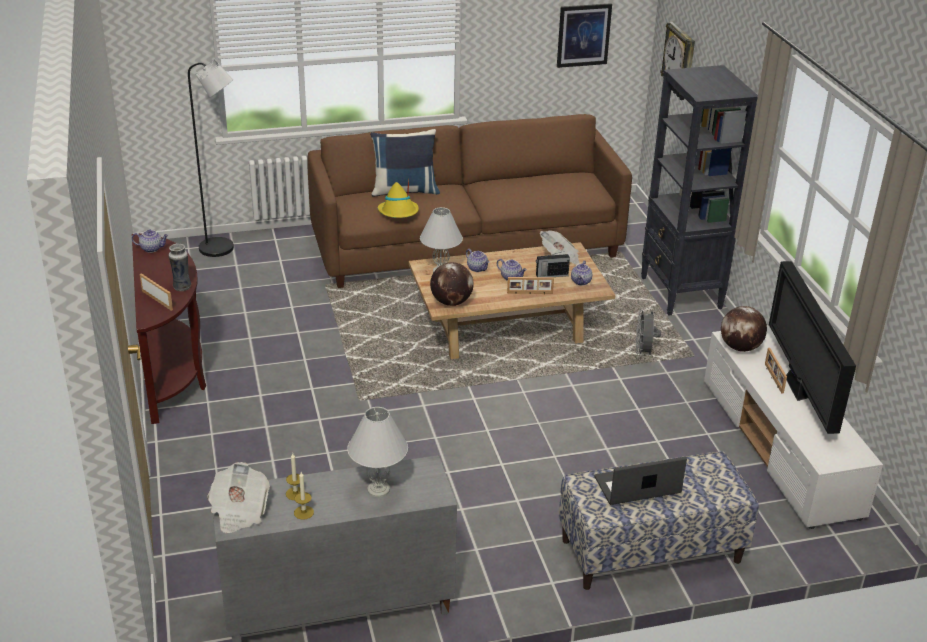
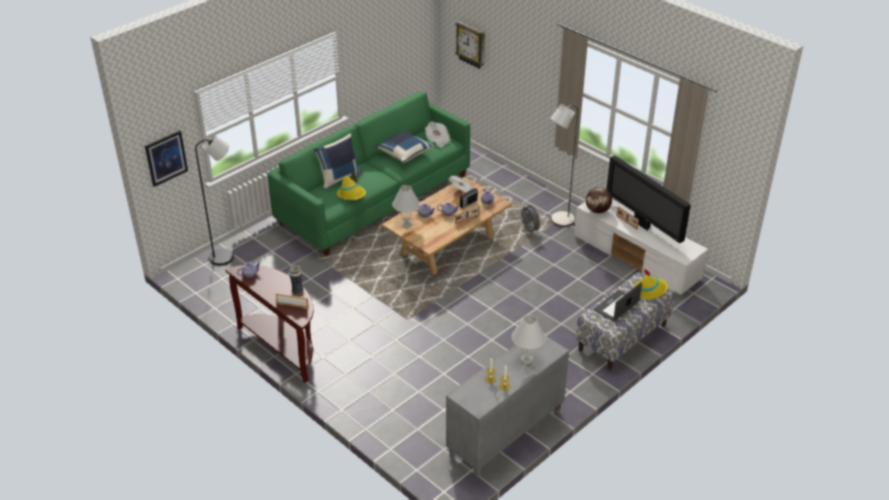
camera: 30 degrees left, 5 degrees up
(239, 511) = (473, 400): newspaper -> newspaper (438, 140)
(451, 302) = (431, 241): globe -> none
(466, 246) = (374, 199): brown sofa -> green sofa
(519, 189) = (405, 154): none -> blue pillow
(583, 35) = (402, 42): picture -> picture (166, 158)
(681, 293) = (518, 186): black bookcase -> none
(700, 356) = (558, 221): none -> grey floor lamp
(716, 485) = (650, 290): none -> yellow hat

